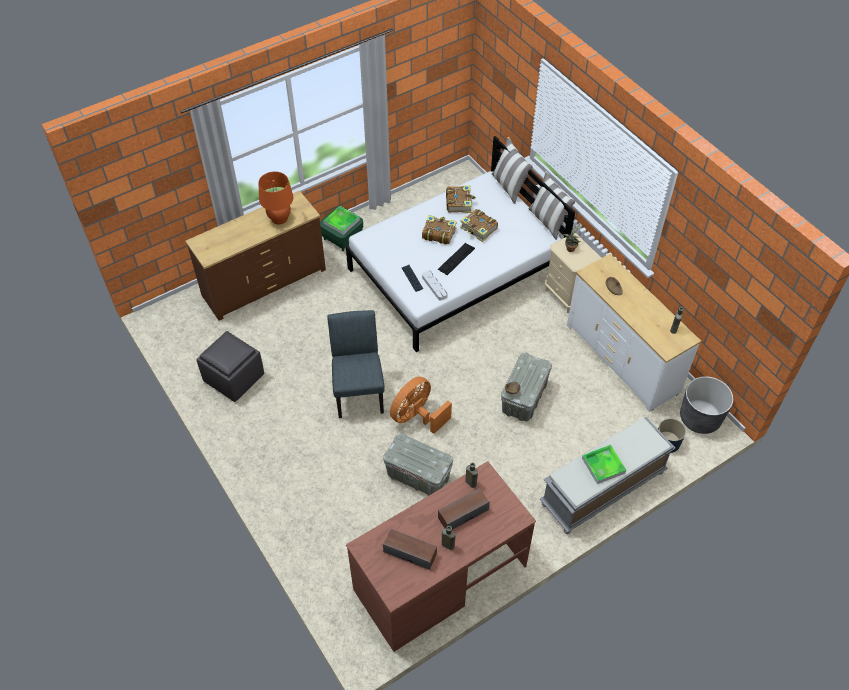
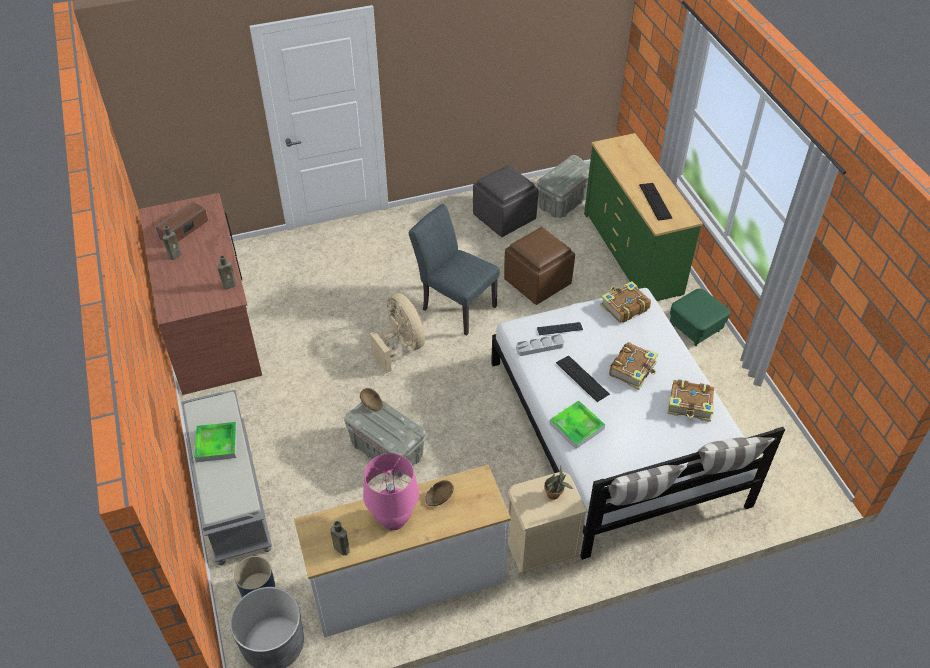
camera: 105 degrees right, 5 degrees down
(264, 282) = (632, 252): brown dresser -> green dresser
(279, 218) = (655, 201): orange table lamp -> keyboard
(315, 338) = (538, 282): none -> brown ottoman
(341, 222) = (698, 307): tray -> tray (576, 426)
(358, 390) = (454, 305): grey chair -> grey chair turned 150 degrees counterclockwise
(417, 417) = (401, 346): orange fan -> beige fan
(417, 476) = (328, 332): grey storage box -> grey storage box (565, 201)
(463, 513) = (200, 272): speaker -> none
(479, 229) = (632, 414): book -> book (623, 307)
(639, 309) = (393, 518): none -> pink table lamp

